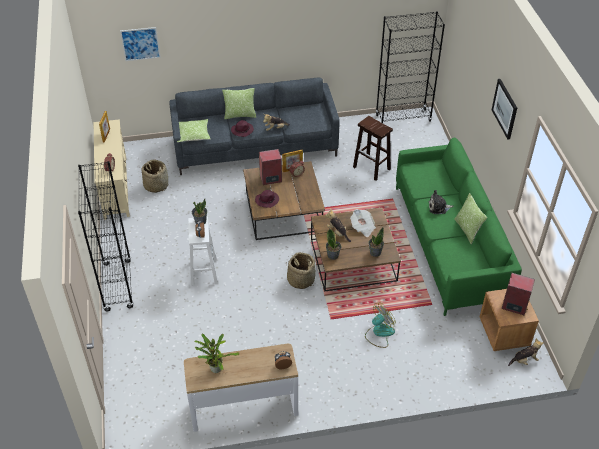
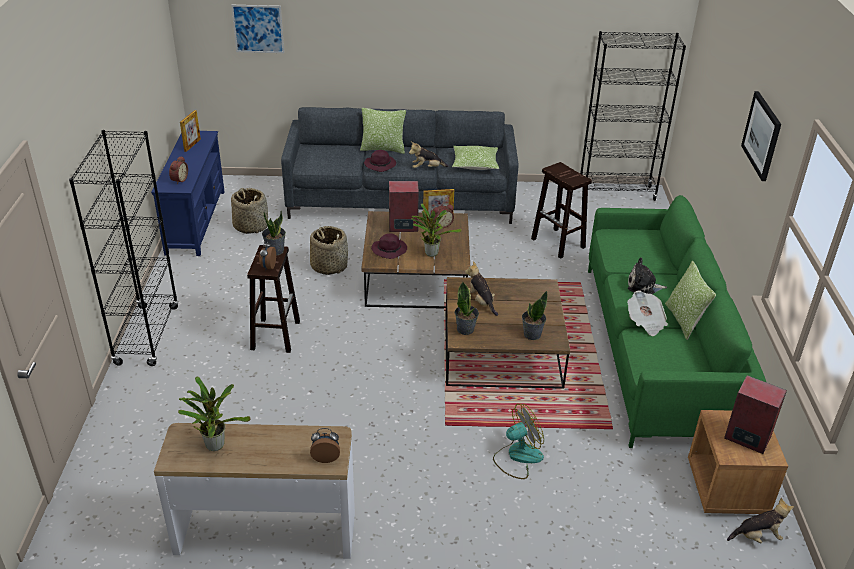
camera: 10 degrees right, 10 degrees down
(115, 188) = (195, 222): beige tv stand -> blue tv stand
(193, 135) = (311, 162): pillow -> pillow (475, 164)
(203, 271) = (275, 335): white stool -> brown stool
(295, 198) = (430, 252): none -> potted plant
(301, 279) = (415, 365): basket -> basket (329, 266)
(362, 227) = (521, 300): newspaper -> newspaper (645, 322)

